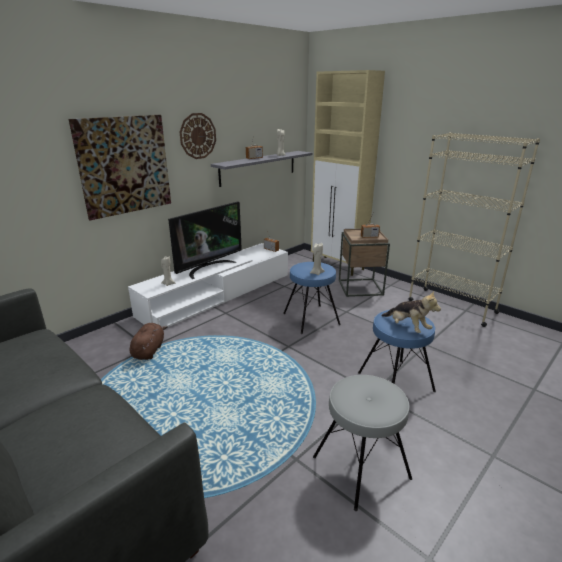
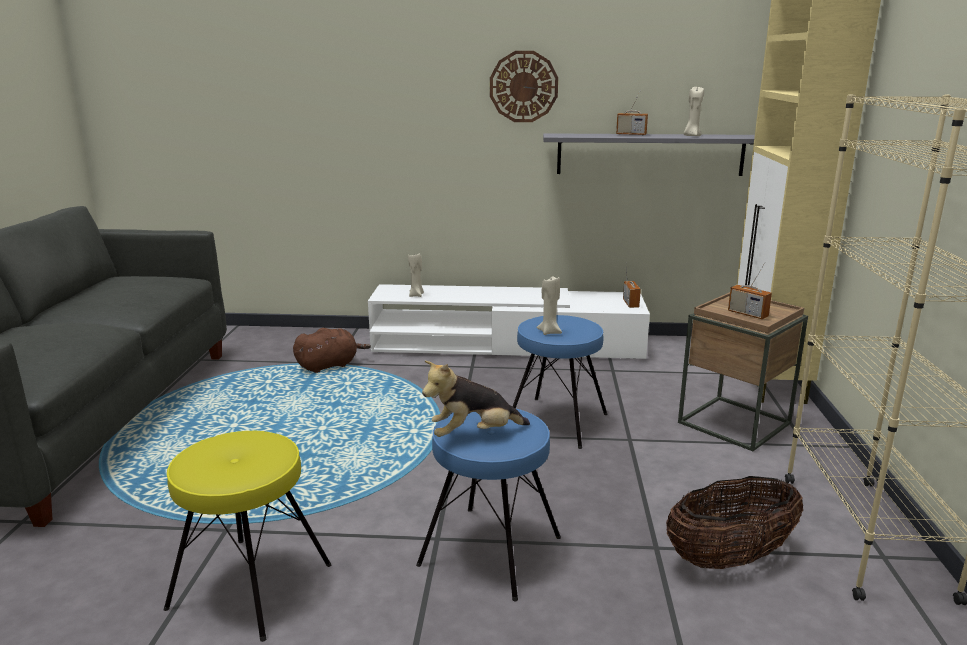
camera: 50 degrees right, 5 degrees down
(124, 165) = (397, 117): picture -> none
(208, 267) = (495, 295): television -> none
(361, 468) = (249, 586): grey stool -> yellow stool
(407, 327) = (473, 435): plush toy -> plush toy turned 60 degrees clockwise
(445, 334) = (730, 558): none -> basket

